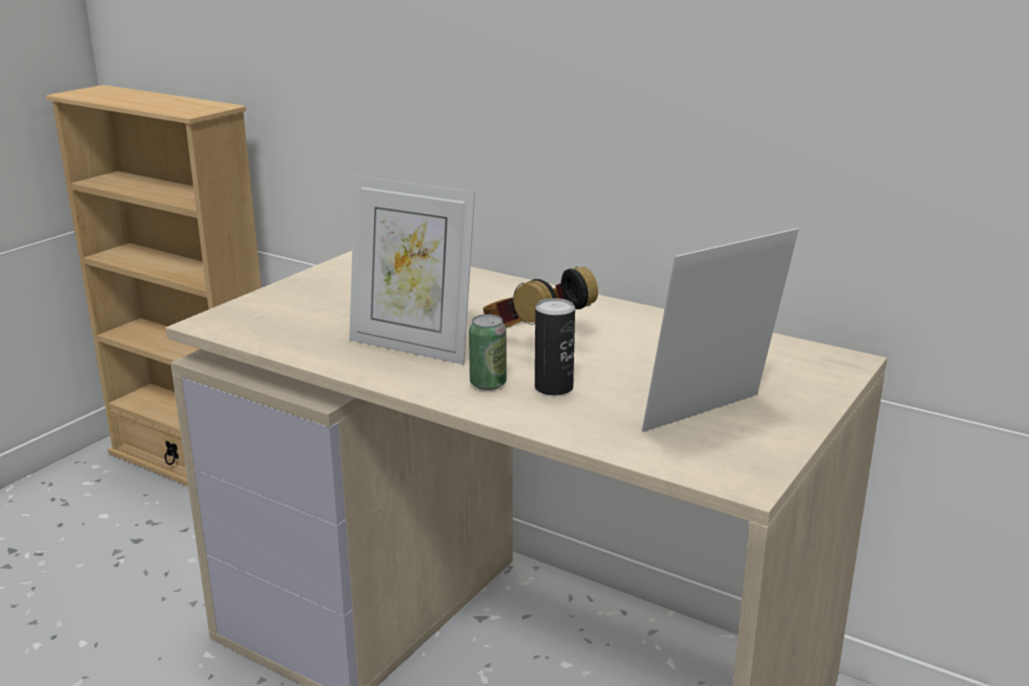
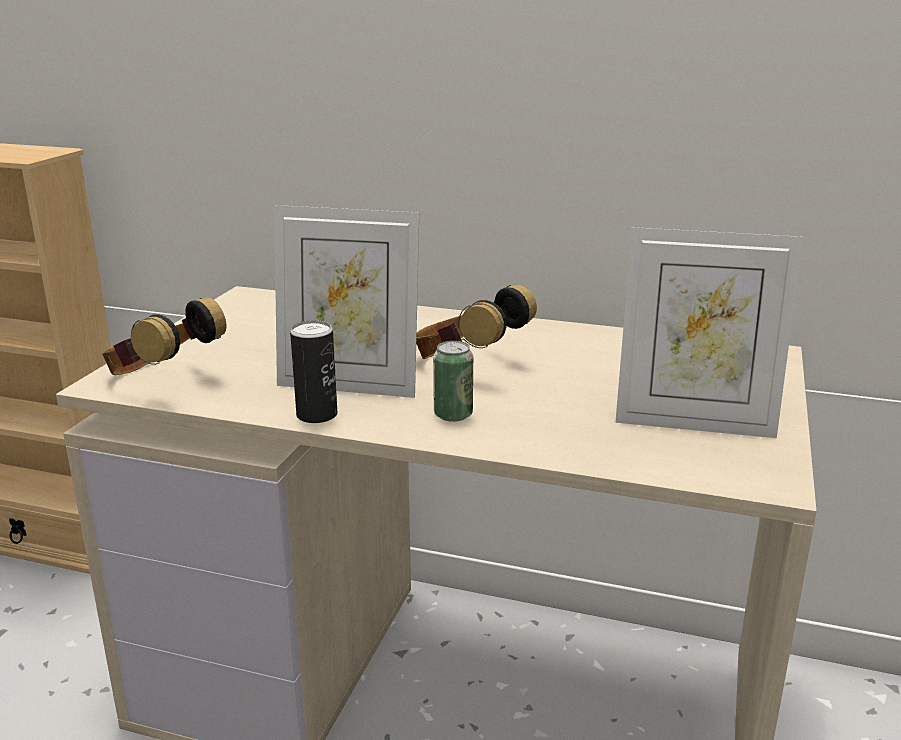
camera: 15 degrees left, 0 degrees up
(257, 324) = (163, 380): none -> headphones
(553, 387) = (522, 410): can -> can (317, 415)
(711, 418) = (694, 423): picture frame -> picture frame turned 120 degrees counterclockwise

